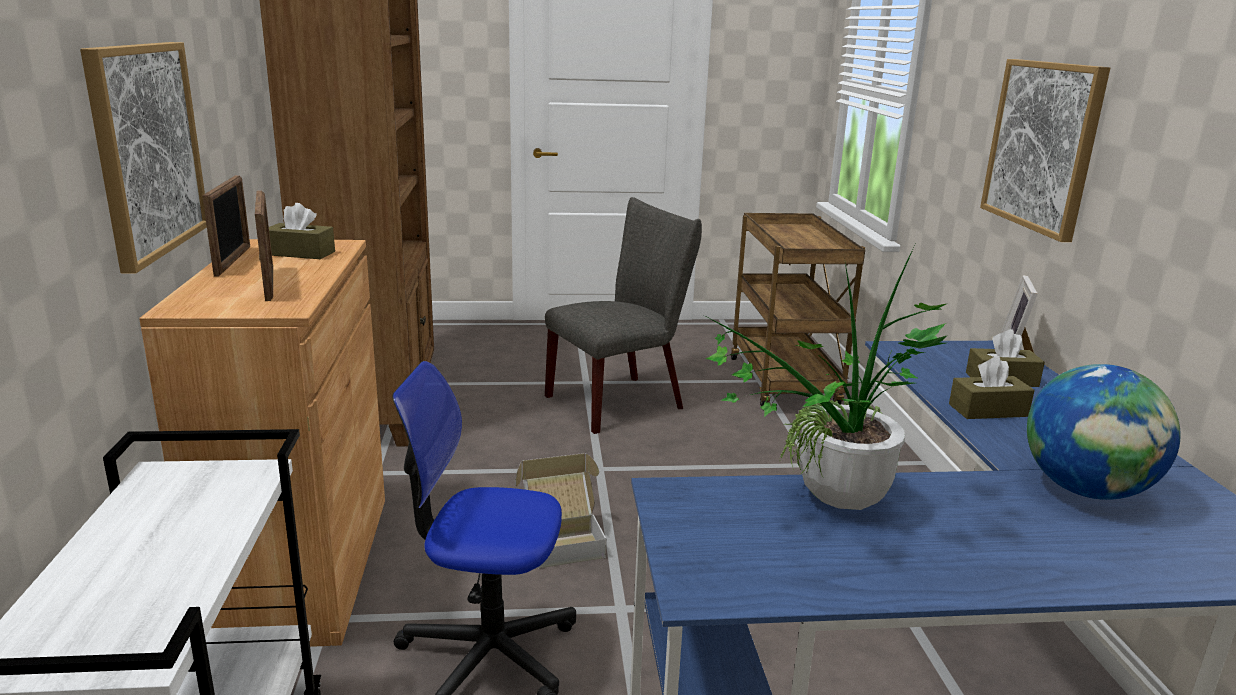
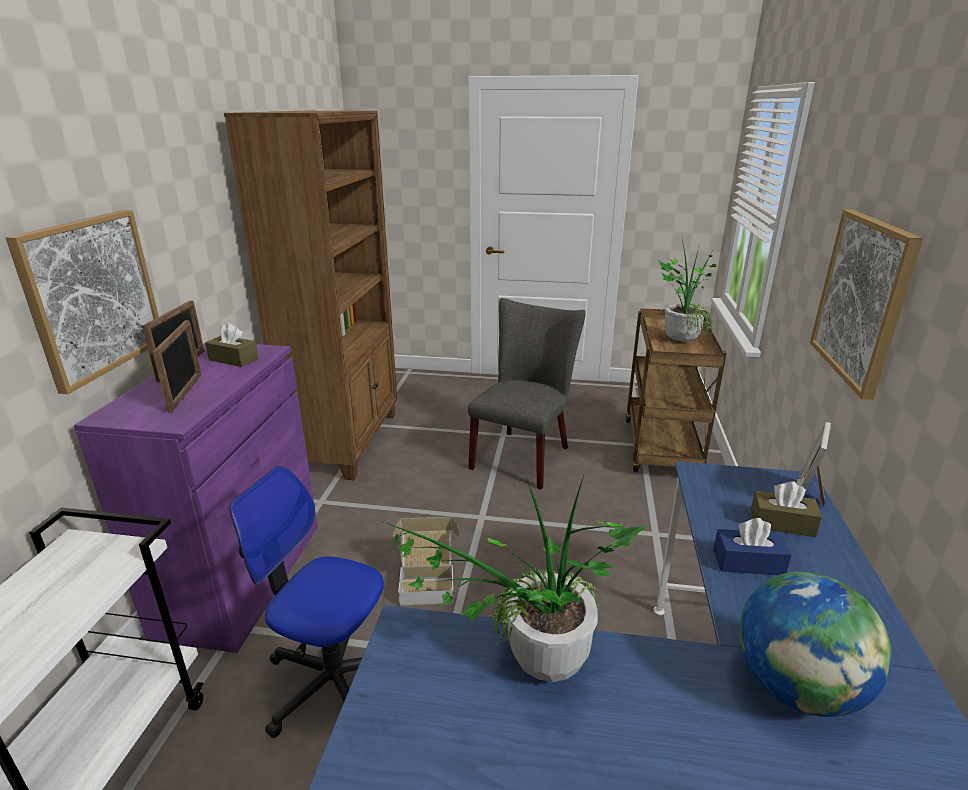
camera: 15 degrees right, 5 degrees up
(304, 565) = (242, 577): brown cabinet -> purple cabinet
(622, 401) = (524, 454): grey chair -> grey chair turned 45 degrees counterclockwise
(802, 239) = (681, 337): none -> potted plant
(988, 410) = (748, 562): brown tissue box -> blue tissue box

